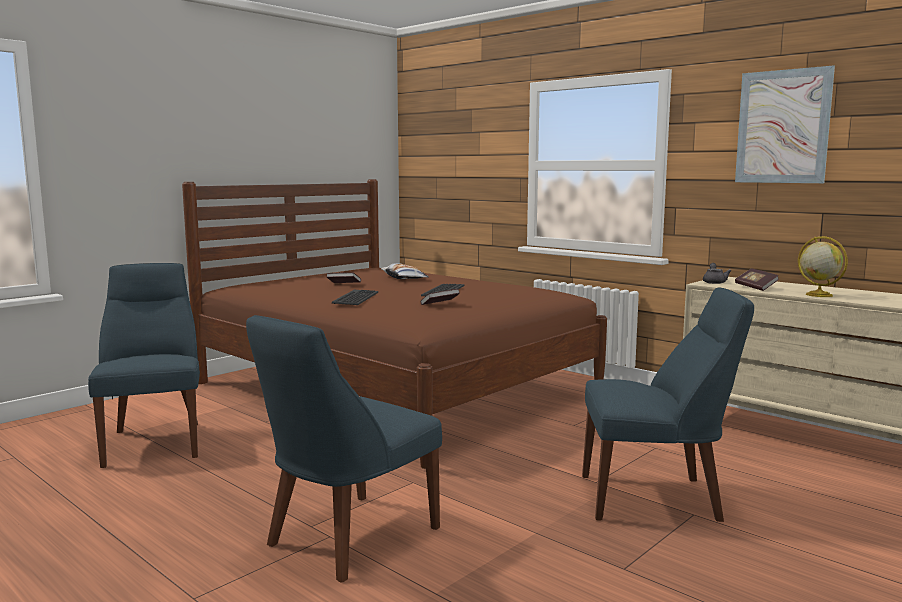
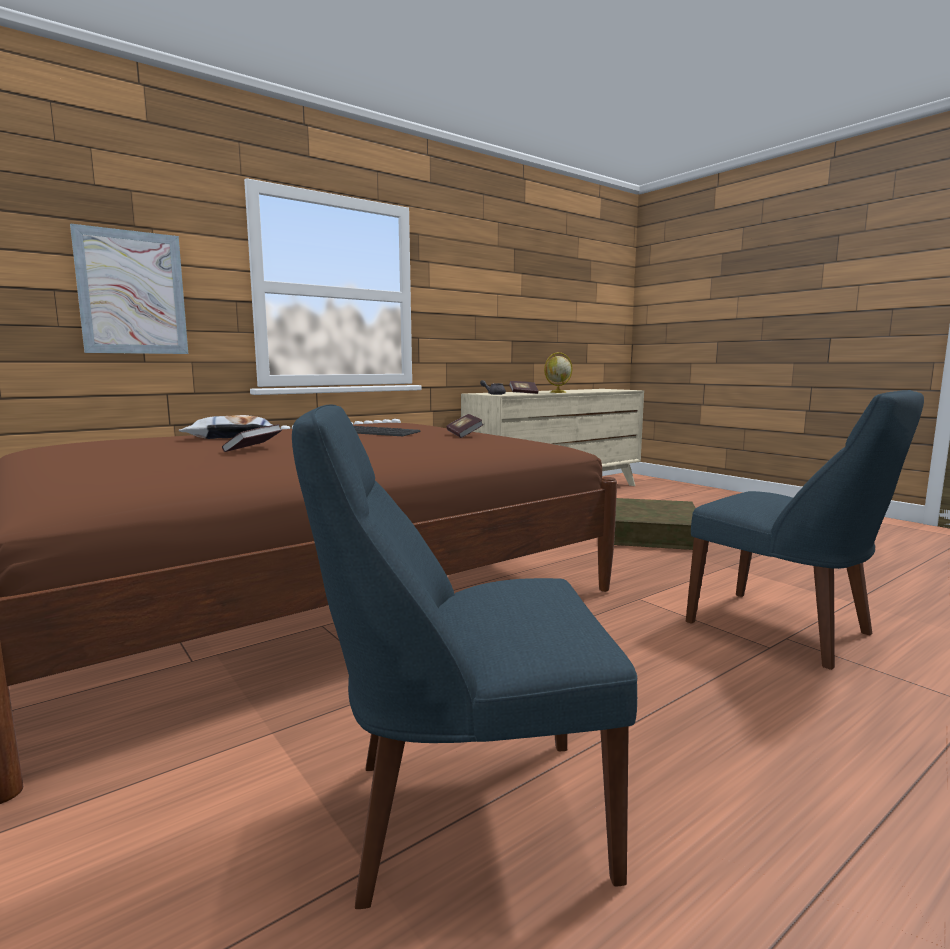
camera: 80 degrees left, 0 degrees up
(356, 298) = (394, 447): keyboard -> none
(656, 498) = (651, 533): blue chair -> brown storage box
(782, 127) = (489, 275): picture -> picture (132, 293)

